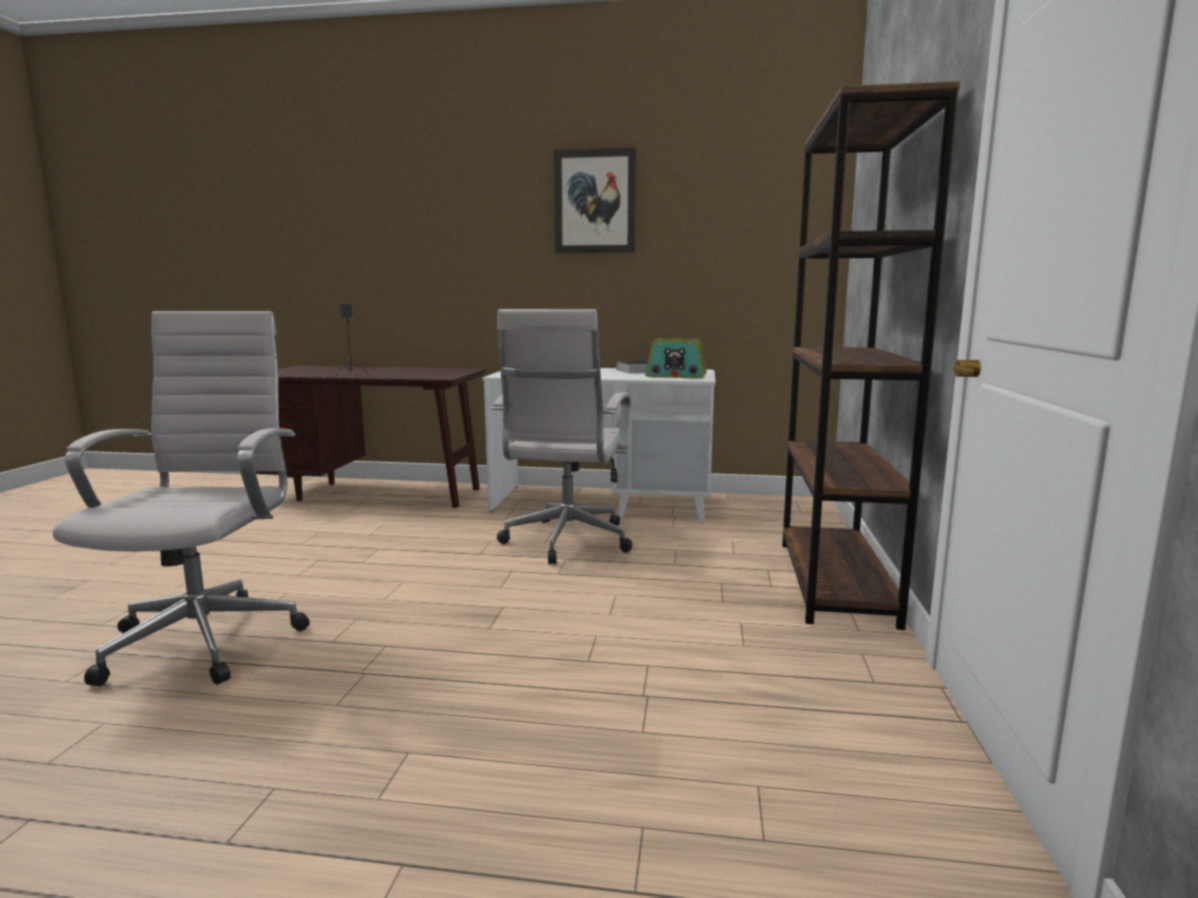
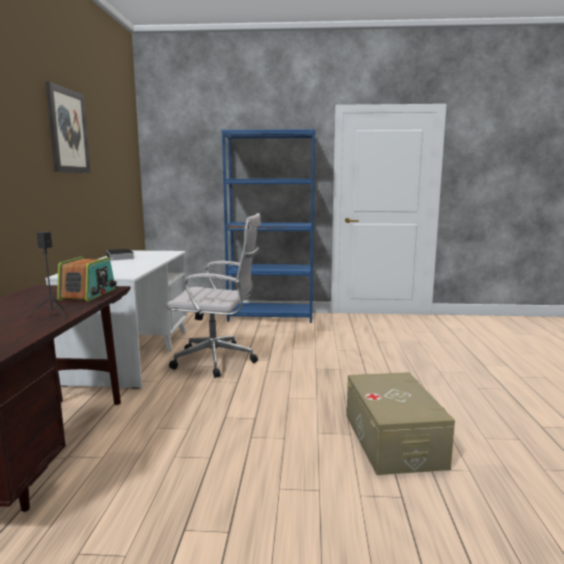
camera: 95 degrees left, 0 degrees up
(208, 638) = (393, 440): white office chair -> beige storage box
(676, 376) = (156, 254): radio -> radio (88, 294)
(835, 582) = (271, 317): brown bookcase -> blue bookcase

